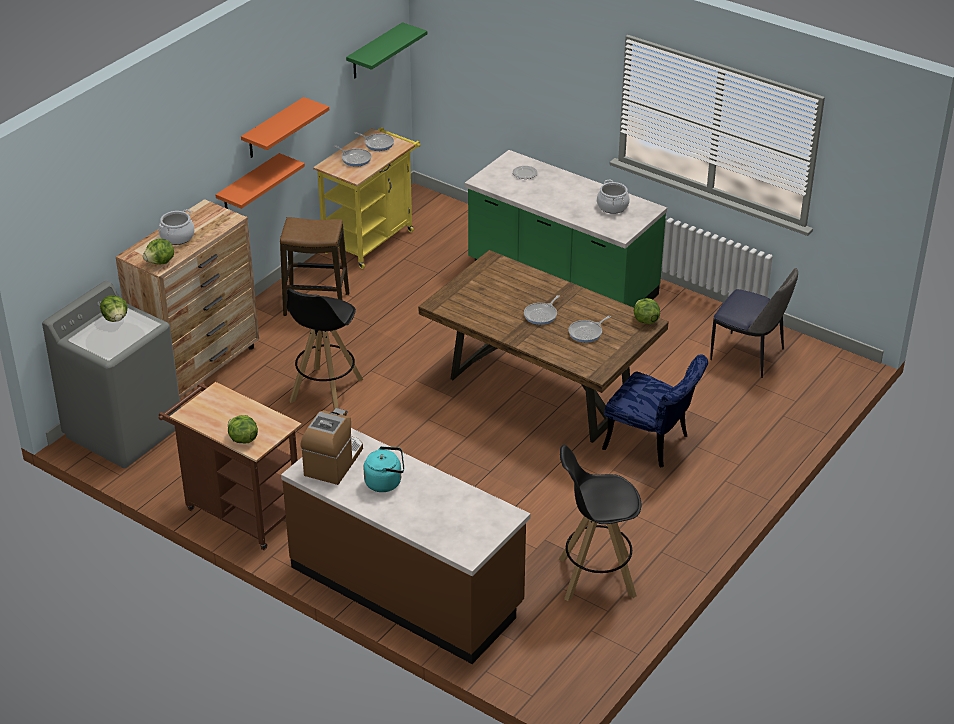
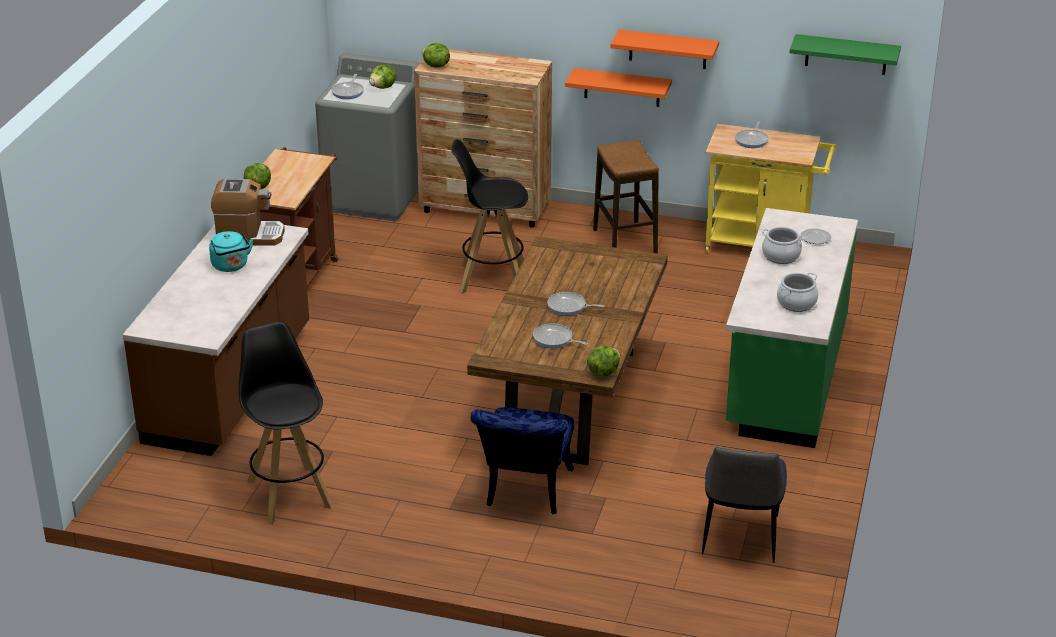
camera: 70 degrees right, 5 degrees down
(177, 237) = (480, 63): cooking pot -> cooking pot (781, 256)
(377, 143) = (792, 145): frying pan -> frying pan (348, 92)

